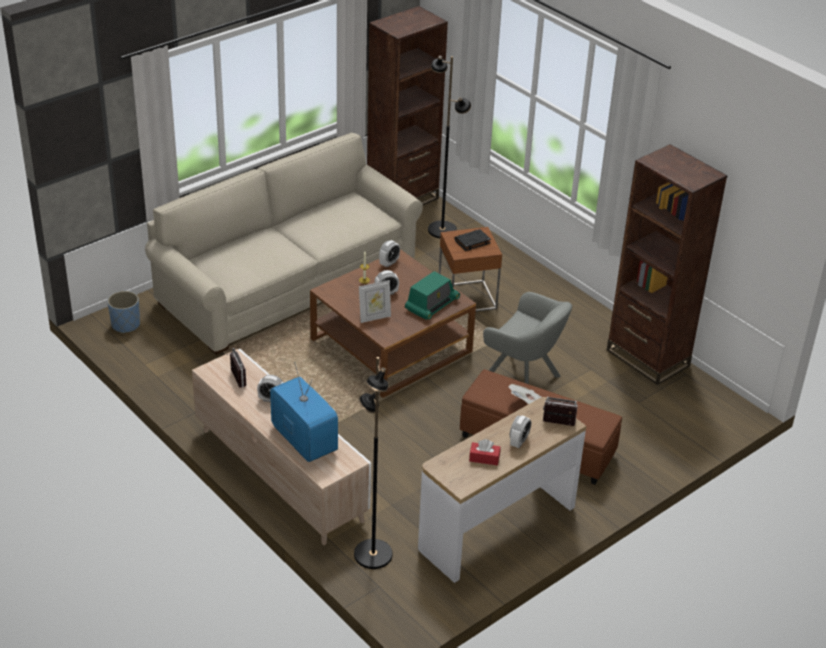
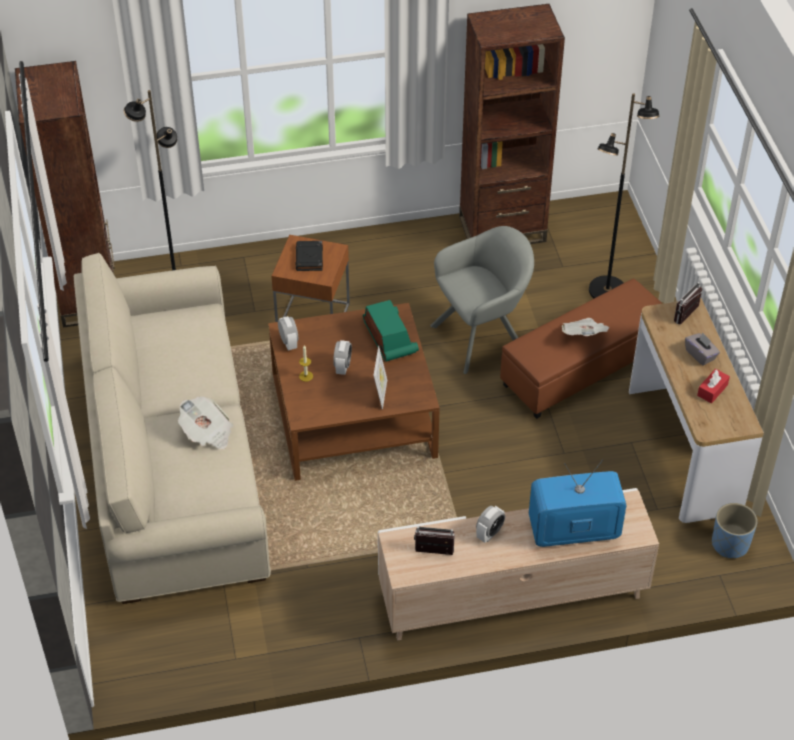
camera: 60 degrees left, 10 degrees up
(125, 325) = (143, 652): blue planter -> blue planter (730, 544)
(276, 254) = (207, 433): none -> newspaper
(372, 555) = (673, 563): black floor lamp -> black floor lamp (607, 291)
(519, 442) = (700, 355): alarm clock -> grey tissue box

